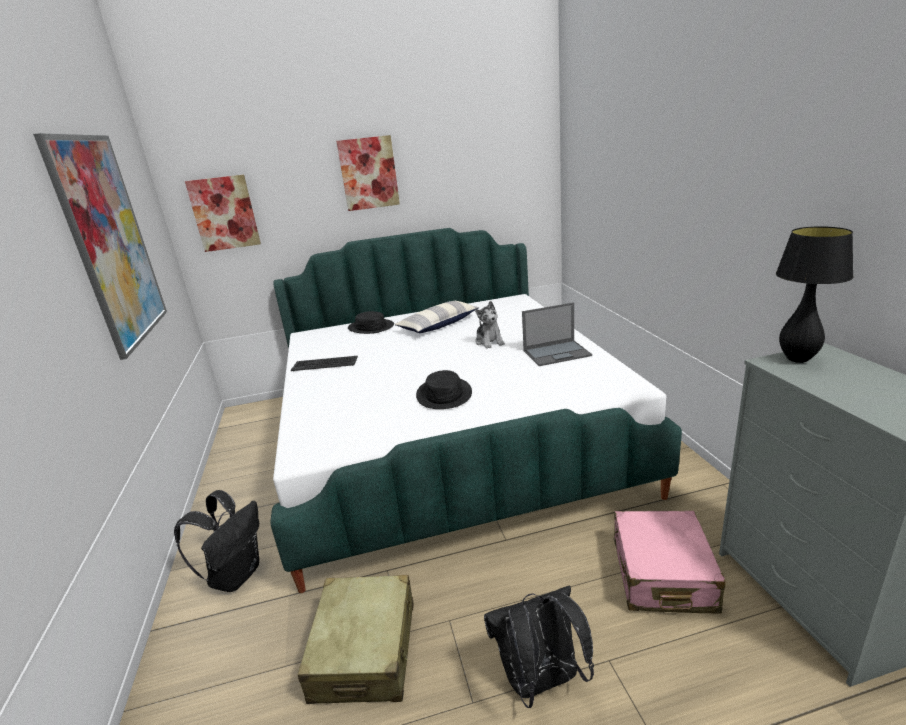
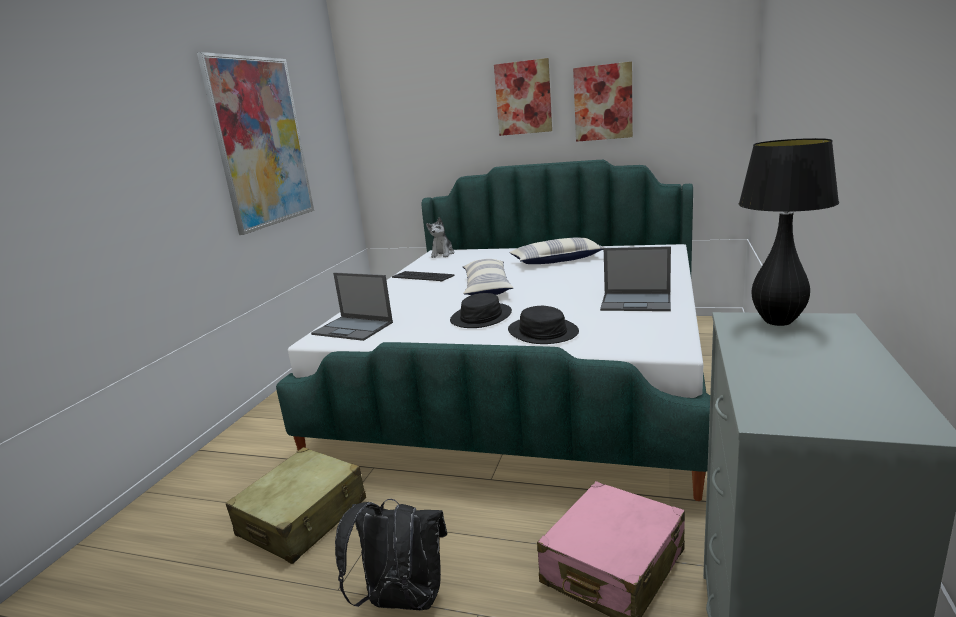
camera: 30 degrees right, 5 degrees down
(224, 213) = (392, 132): picture -> picture (603, 102)
(236, 575) = (275, 433): black backpack -> none
(325, 437) = (353, 328): none -> laptop
(371, 327) = (496, 254): black hat -> black hat (542, 332)
(408, 363) = (486, 287): none -> pillow
(489, 342) = (583, 281): plush toy -> plush toy (442, 254)

